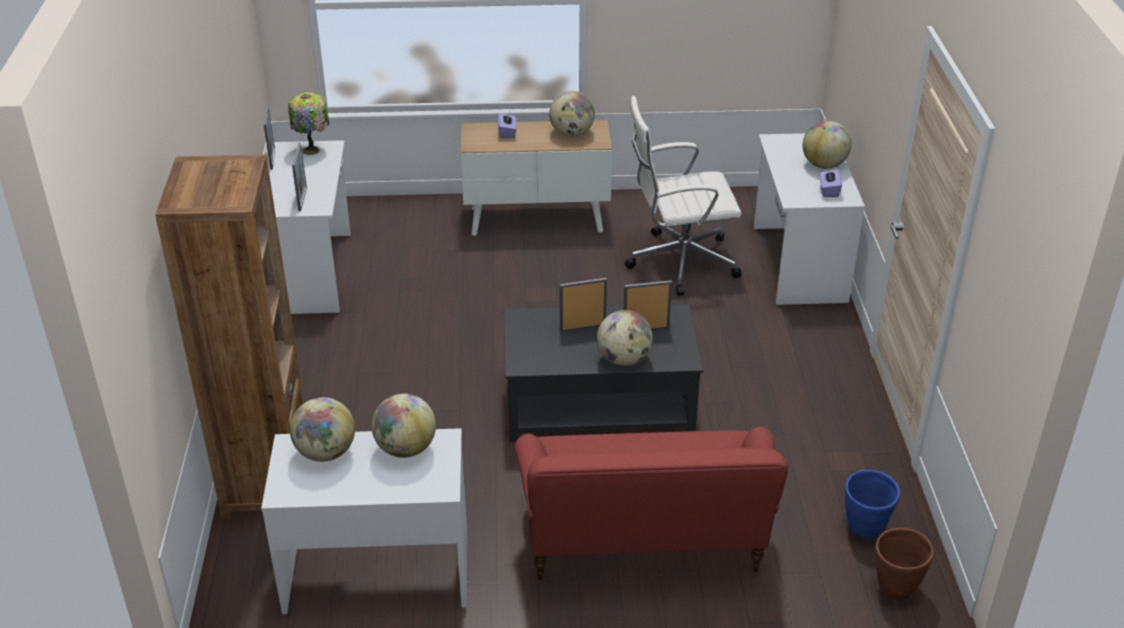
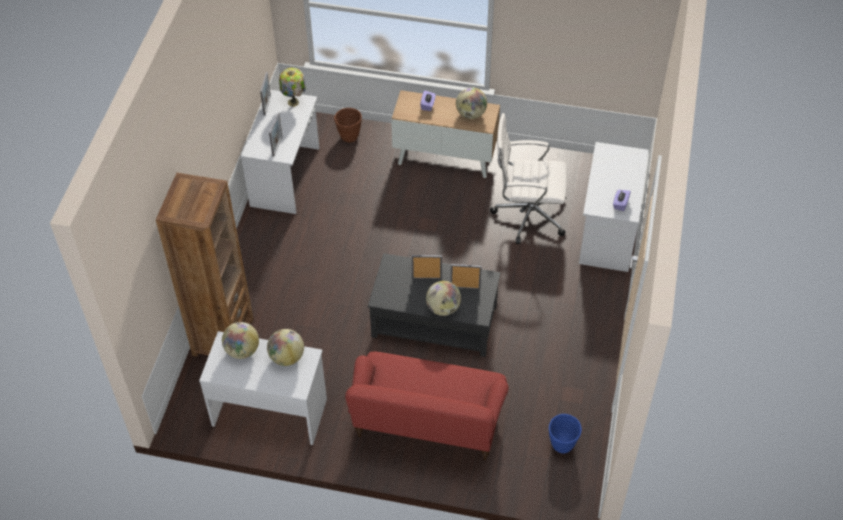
camera: 15 degrees right, 15 degrees up
(824, 165) = (627, 179): globe -> none
(895, 588) = (562, 489): brown planter -> brown planter (349, 137)

